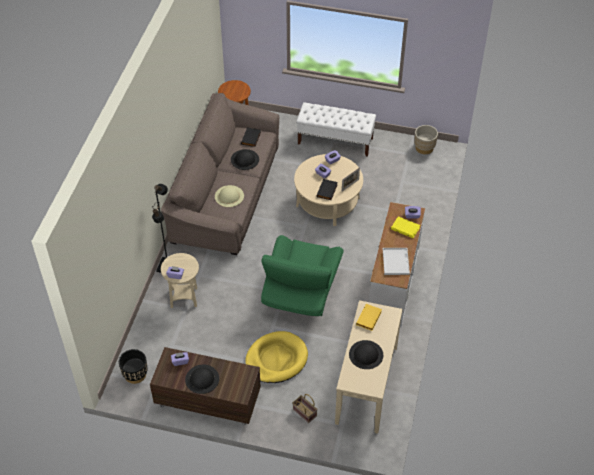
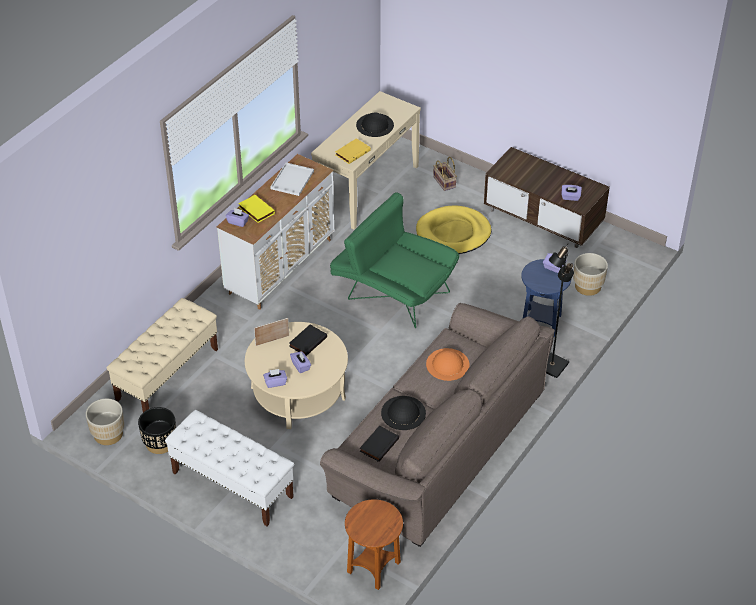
camera: 160 degrees left, 5 degrees down
(135, 374) = (619, 258): black planter -> black planter (160, 443)
(155, 339) = (588, 286): none -> beige planter
(184, 298) = (541, 322): beige side table -> blue side table
(202, 379) = (551, 177): black hat -> none
(229, 196) = (447, 364): beige hat -> orange hat
(301, 292) = (393, 291): green armchair -> green armchair turned 90 degrees counterclockwise
(416, 191) = (167, 374): none -> beige bench

